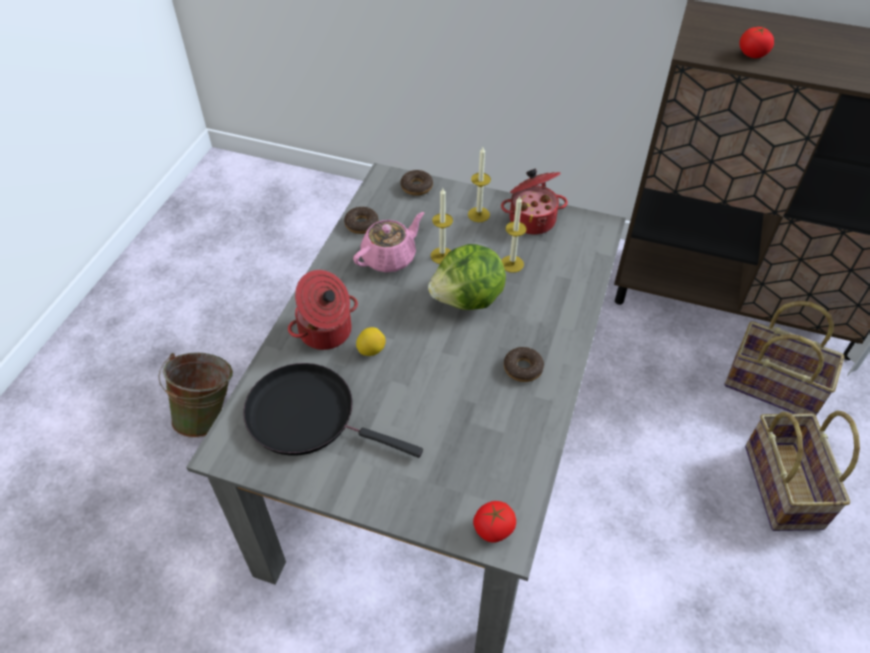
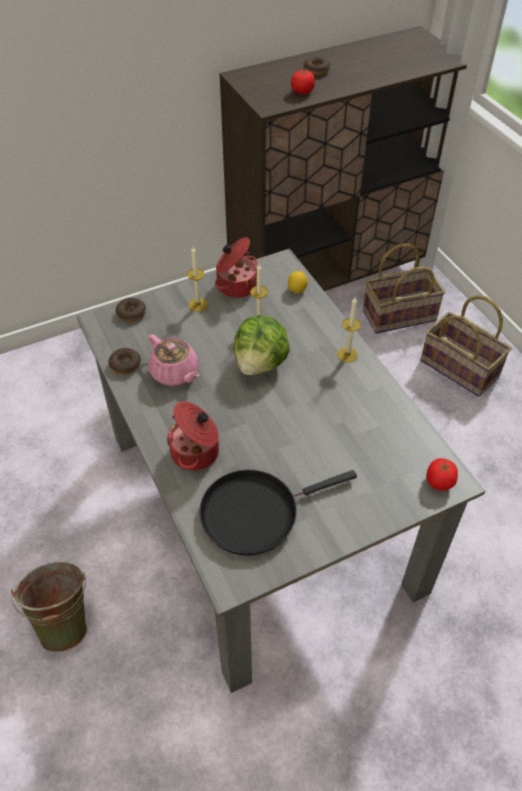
camera: 45 degrees left, 0 degrees up
(371, 350) = (241, 440): lemon -> lemon (297, 290)
(390, 258) = (175, 373): pink teapot -> pink teapot turned 135 degrees clockwise
(442, 255) = (208, 347): candle -> candle (347, 354)
(523, 368) = (343, 380): donut -> donut (316, 70)

